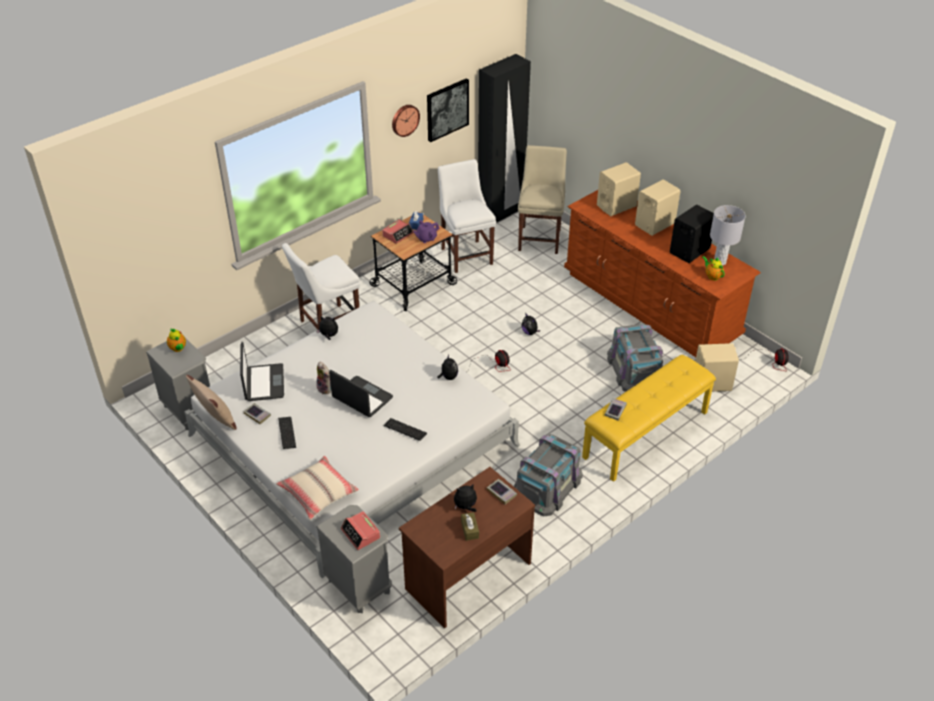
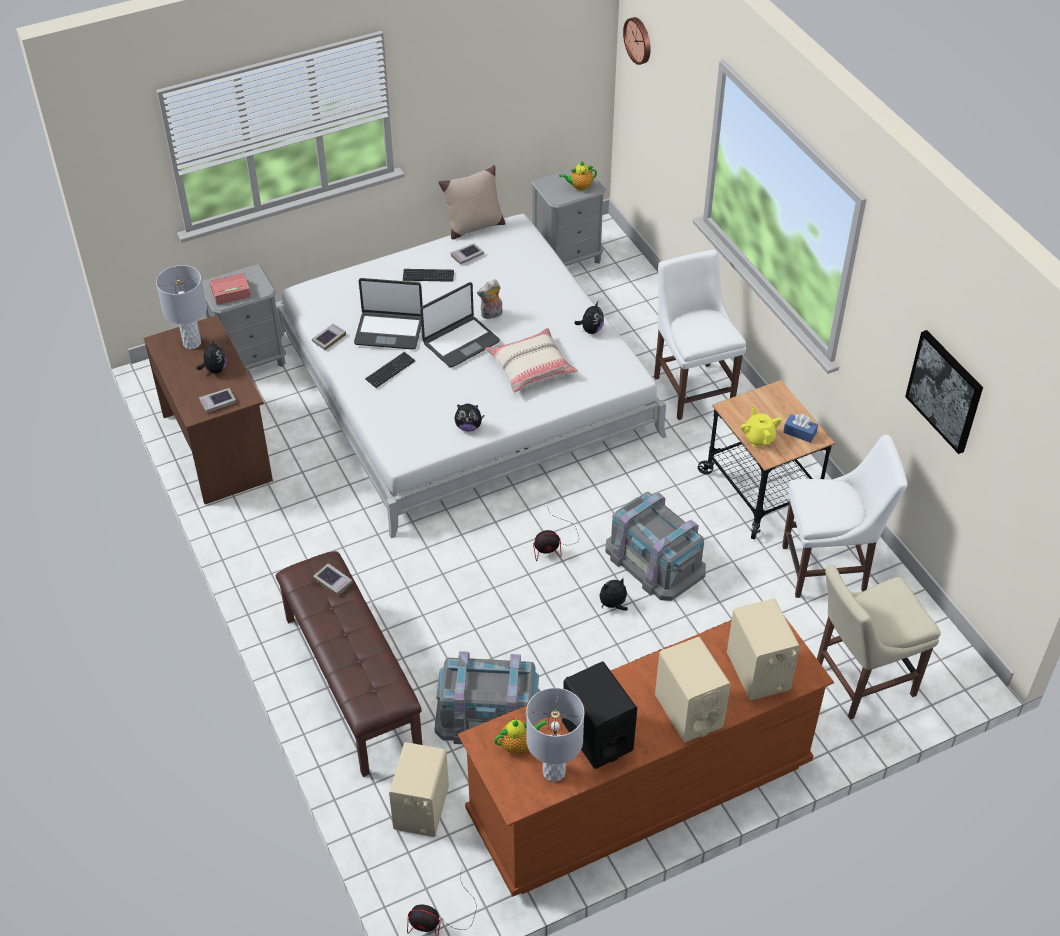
camera: 105 degrees right, 5 degrees up
(263, 383) = (518, 265): laptop -> laptop (389, 331)
(318, 492) = (330, 291): beige pillow -> beige pillow (531, 367)
(377, 477) = (329, 338): none -> book
(398, 234) = (776, 408): alarm clock -> none
(404, 120) = (892, 321): wall clock -> wall clock (639, 40)
(426, 238) = (759, 437): purple teapot -> yellow teapot
(439, 532) = (192, 343): none -> grey table lamp
(469, 529) = (182, 367): brown tissue box -> none
(501, 213) = (943, 642): black wardrobe -> none
(540, 238) = (860, 681): beige chair -> beige chair turned 135 degrees clockwise
(547, 486) = (311, 549): grey storage box -> grey storage box (654, 560)
(646, 435) = (351, 683): yellow bench -> brown bench

